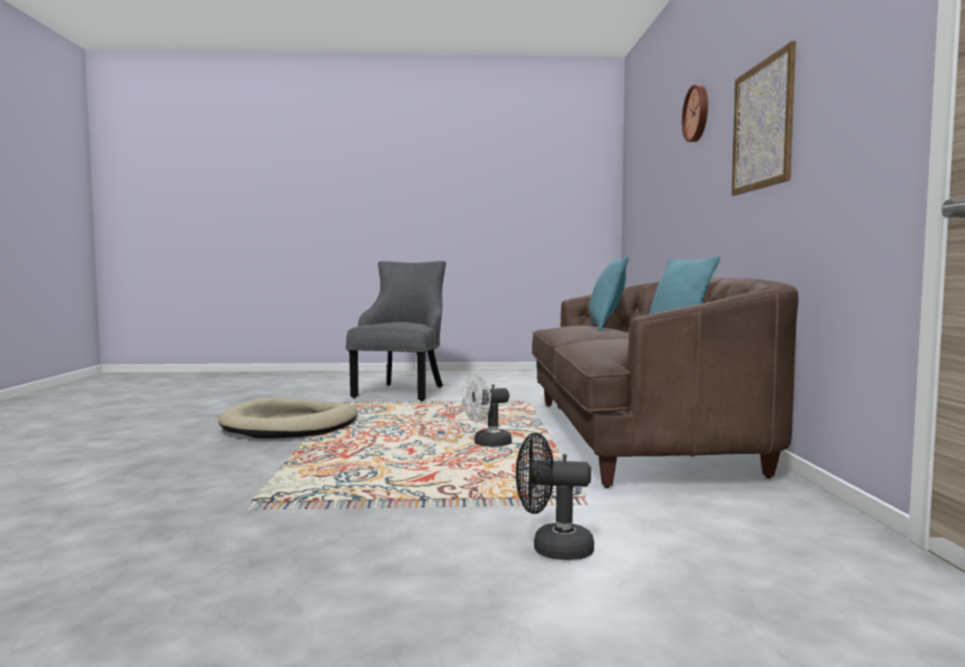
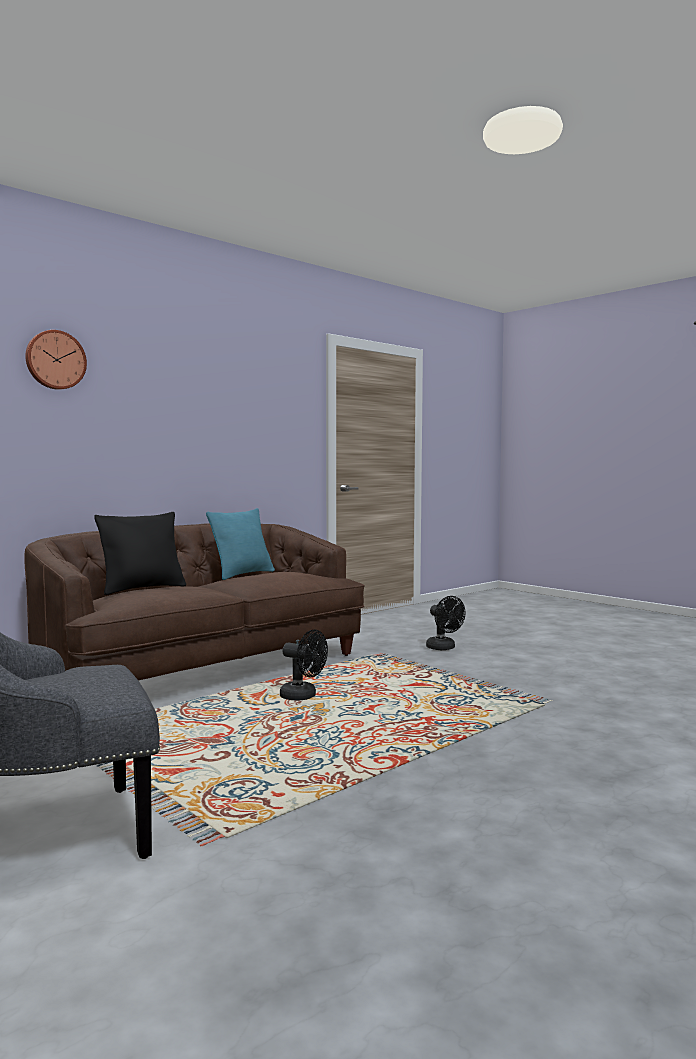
camera: 130 degrees left, 0 degrees up
(291, 425) = (389, 796): beige dog bed -> none
(486, 444) = (303, 697): white fan -> black fan
(606, 327) = (142, 589): turquoise pillow -> black pillow
(763, 124) = (193, 412): picture -> none

